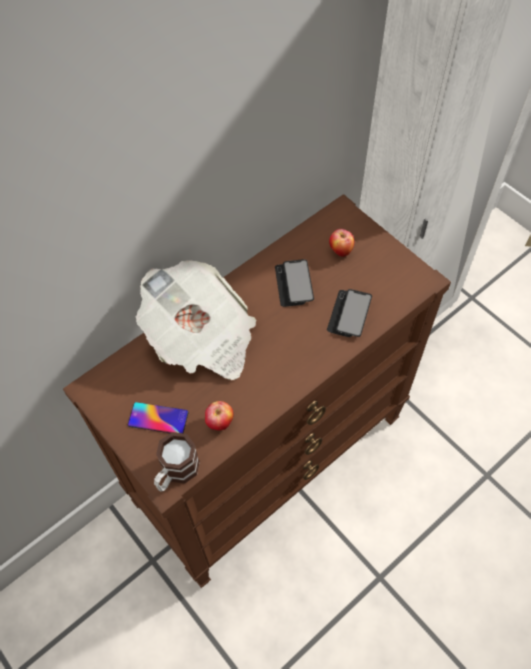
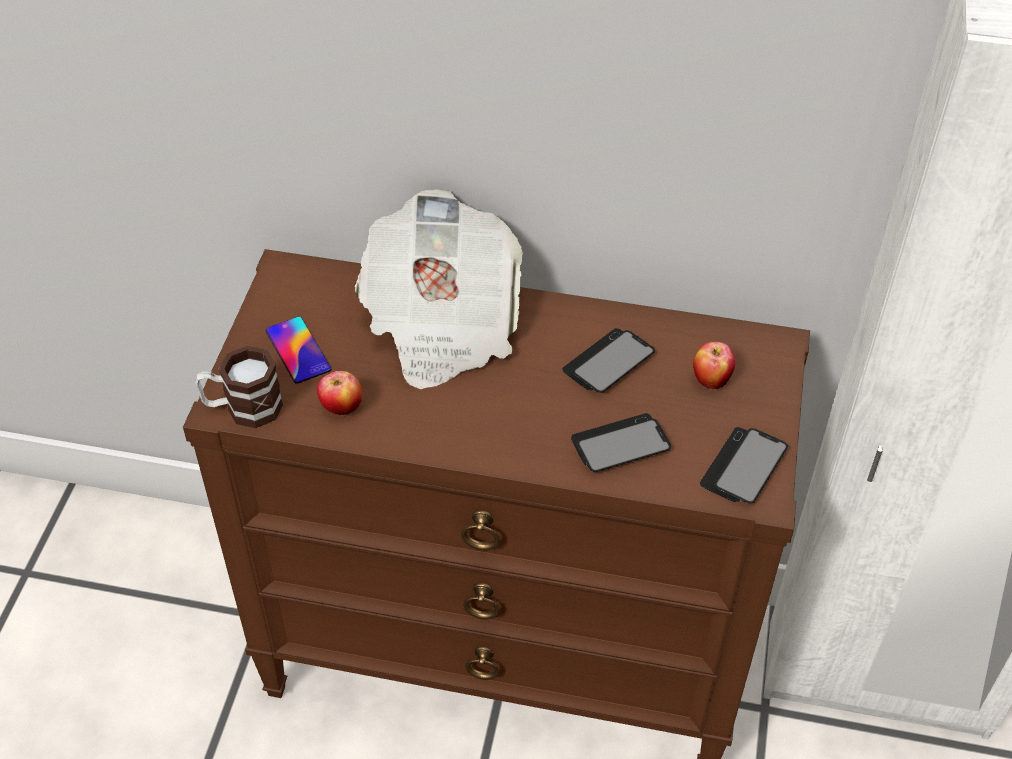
camera: 50 degrees right, 10 degrees down
(402, 275) = (743, 467): none -> phone

